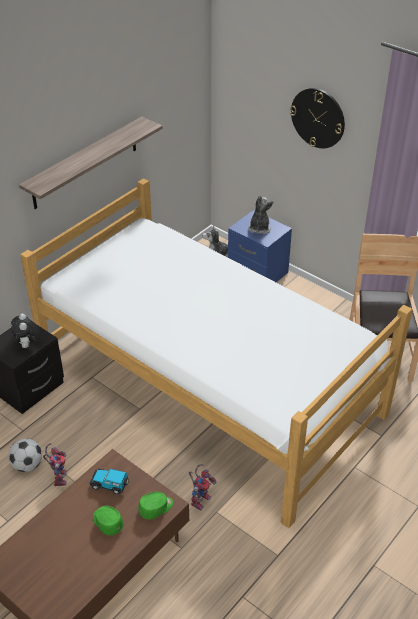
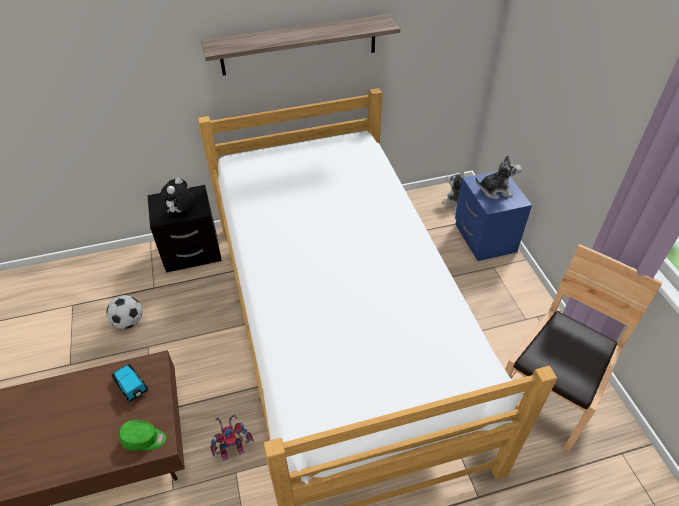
camera: 35 degrees right, 5 degrees up
(58, 476) = (141, 347): toy robot -> none
(107, 522) = (92, 425): green cap -> none
(259, 228) = (495, 190): plush toy -> plush toy turned 45 degrees clockwise
(318, 118) = (594, 75): wall clock -> none

